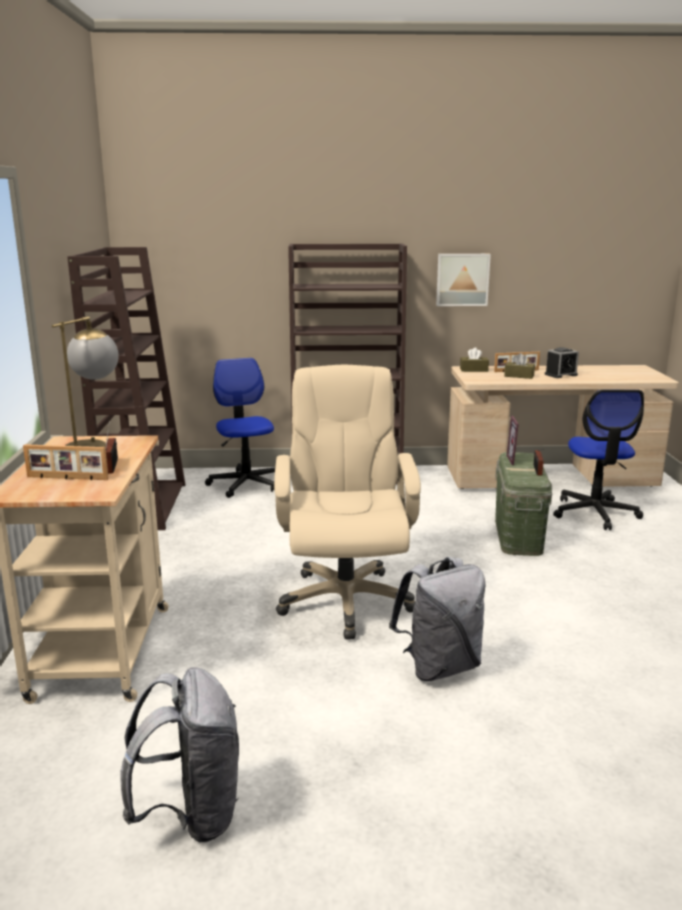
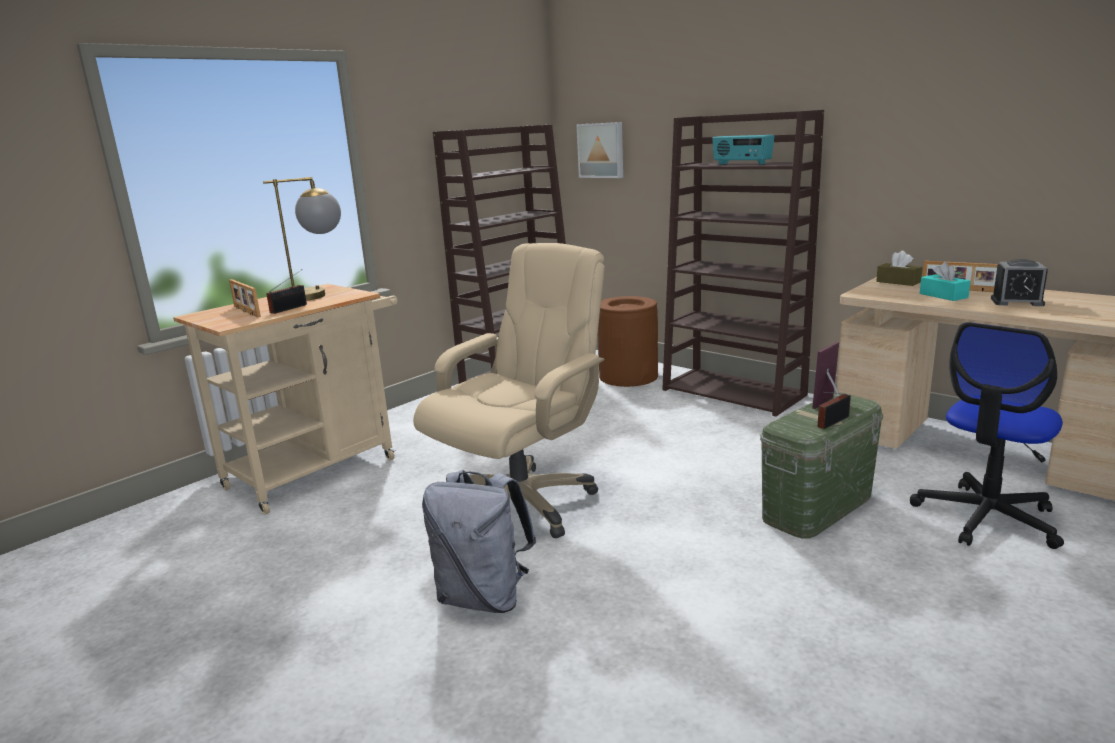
camera: 45 degrees right, 0 degrees up
(191, 814) = (155, 606): grey backpack -> none
(246, 484) = (628, 376): office chair -> brown trash can
(347, 286) = (741, 164): none -> radio
(462, 279) = (907, 156): picture -> picture (601, 150)
(519, 376) = (943, 295): brown tissue box -> turquoise tissue box

